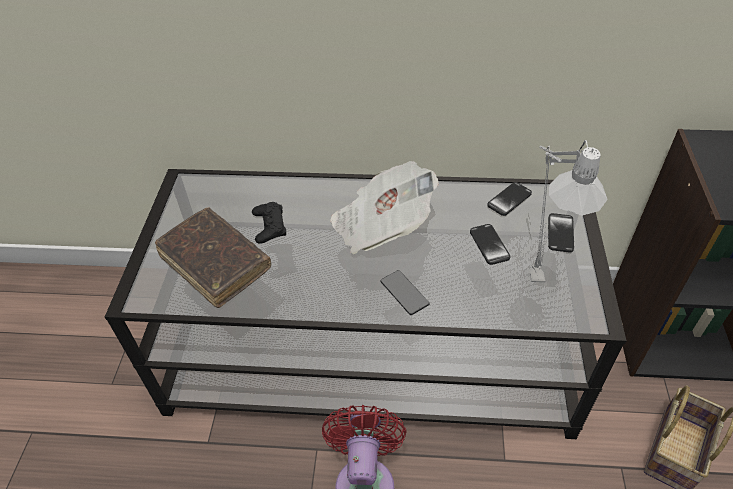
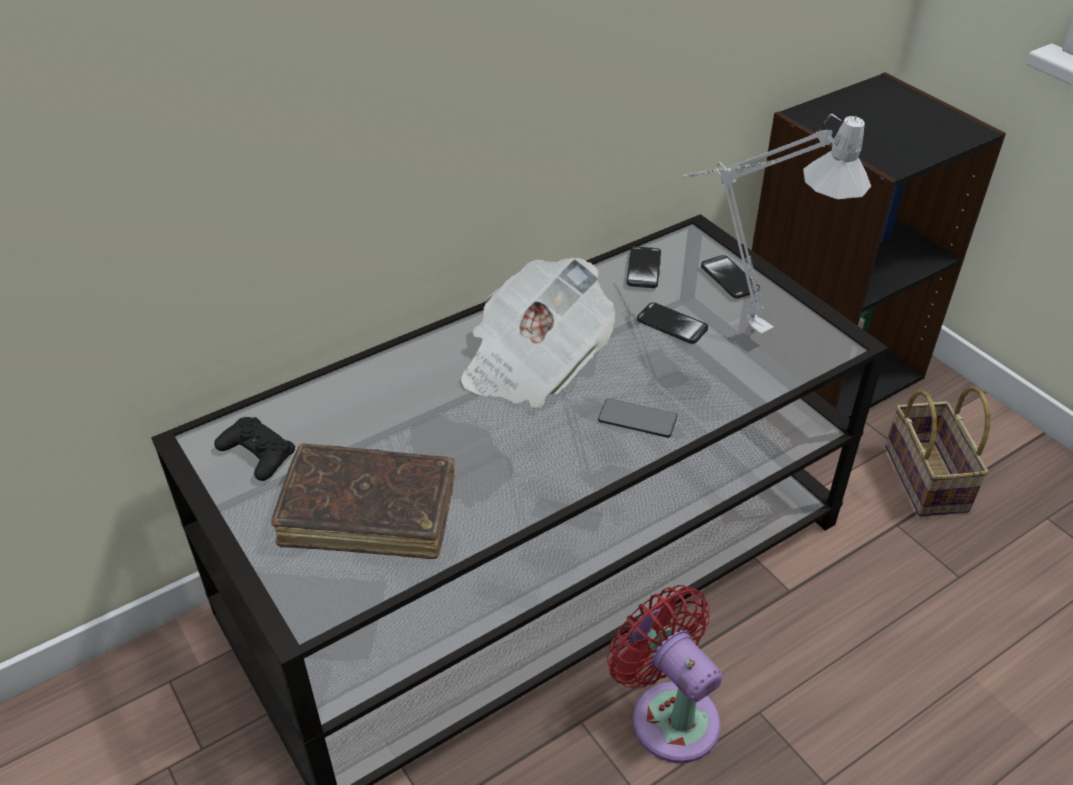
camera: 40 degrees left, 5 degrees down
(269, 226) = (391, 433): black game controller -> black game controller (257, 453)

